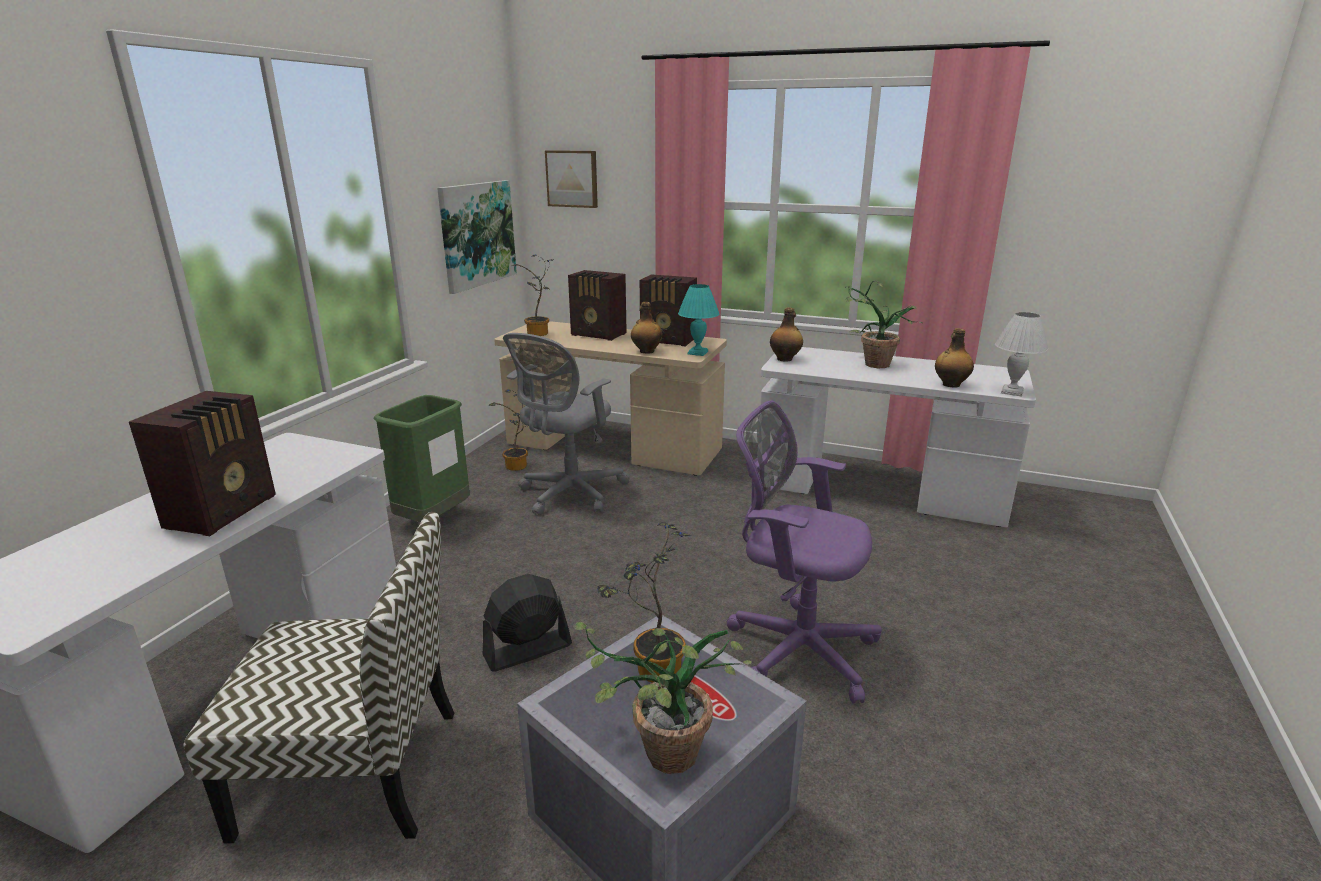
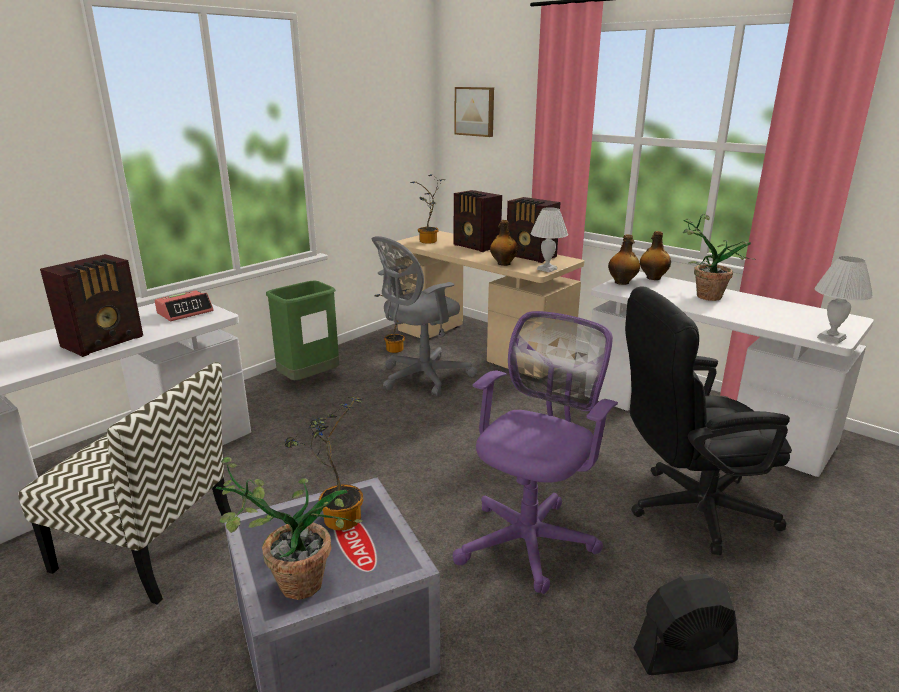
camera: 20 degrees right, 0 degrees up
(306, 456) = (185, 312): none -> alarm clock
(477, 234) = (388, 155): picture -> none
(527, 650) = (314, 491): black fan -> black fan (684, 655)
(698, 353) = (547, 269): turquoise table lamp -> white table lamp
(795, 647) = (530, 539): purple office chair -> purple office chair turned 75 degrees clockwise
(919, 582) = (687, 509): none -> black office chair
(950, 385) = (768, 323): bottle -> bottle (653, 278)

